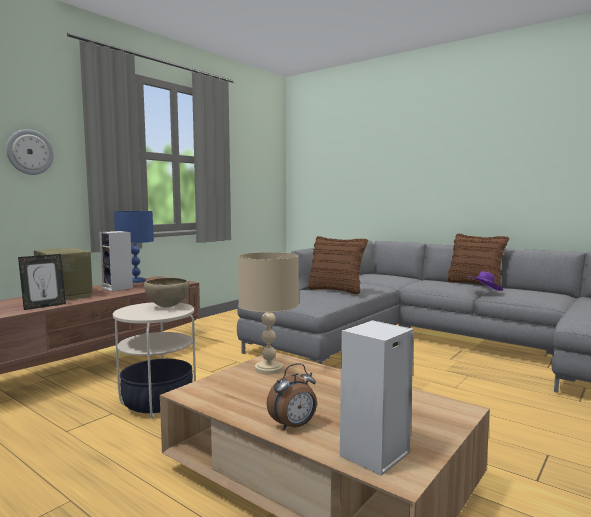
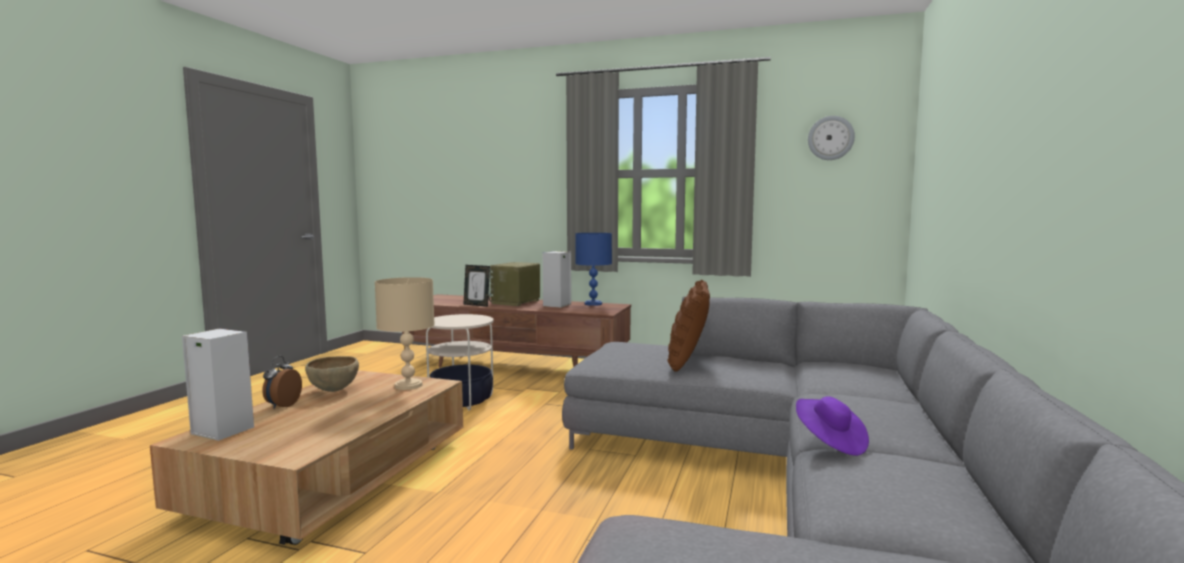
camera: 70 degrees right, 0 degrees up
(30, 152) = (533, 181): wall clock -> wall clock (830, 138)
(167, 307) = (471, 320): brown bowl -> brown bowl (333, 391)
(294, 426) = (282, 405): alarm clock -> alarm clock turned 60 degrees clockwise
(475, 284) = (927, 439): brown pillow -> none

